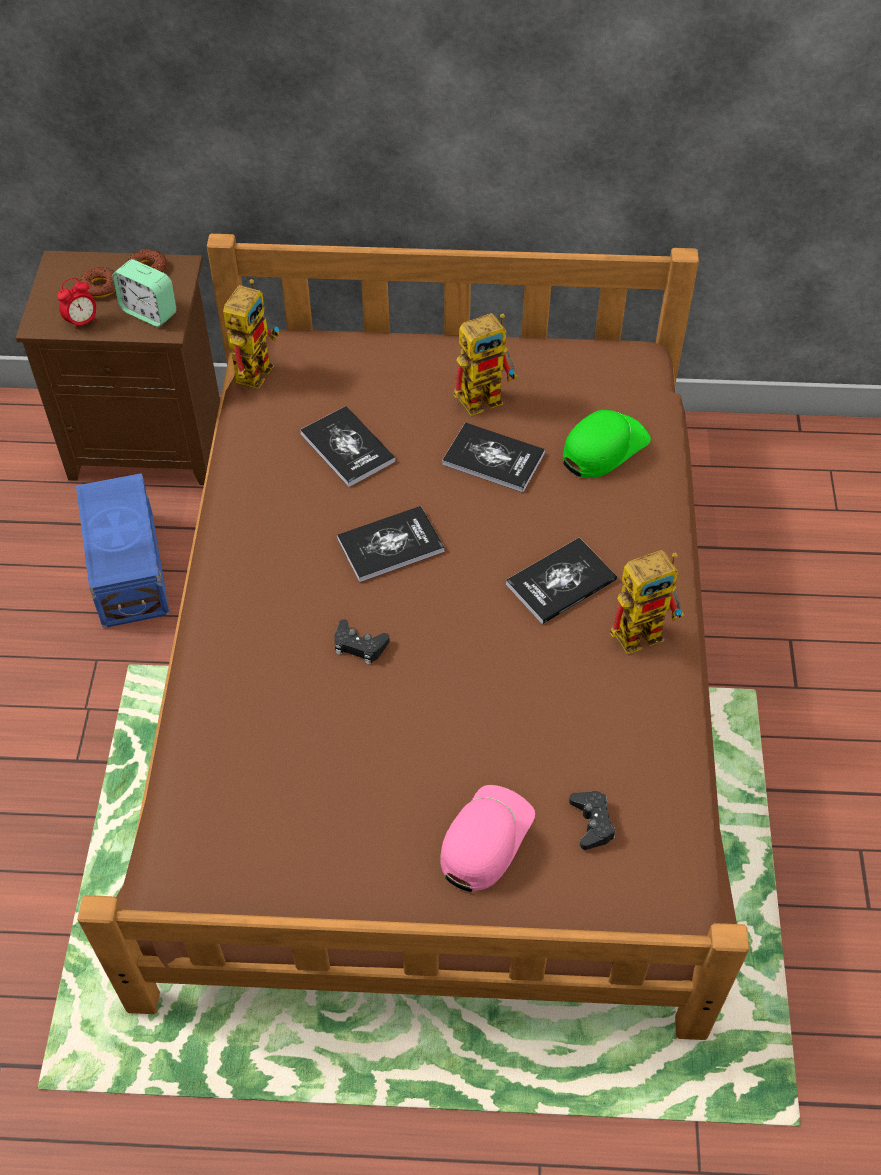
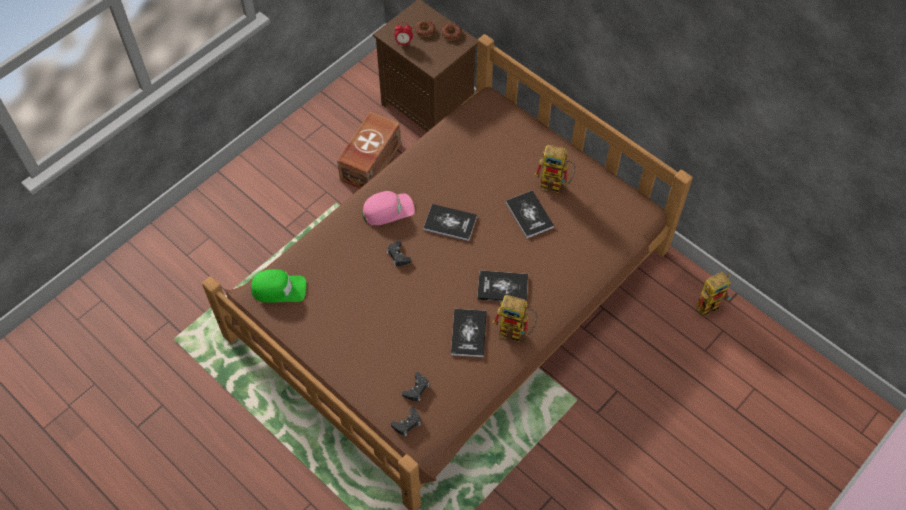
camera: 40 degrees right, 5 degrees up
(126, 571) = (369, 162): blue storage box -> brown storage box
(149, 312) = (433, 55): alarm clock -> none
(255, 366) = (471, 105): toy robot -> toy robot (710, 303)
(347, 447) = (474, 168): book -> book (468, 333)
(485, 839) = (371, 364): pink cap -> pink cap (388, 210)
(604, 447) = (582, 242): green cap -> green cap (279, 289)
(632, 886) = (407, 423): none -> black game controller

